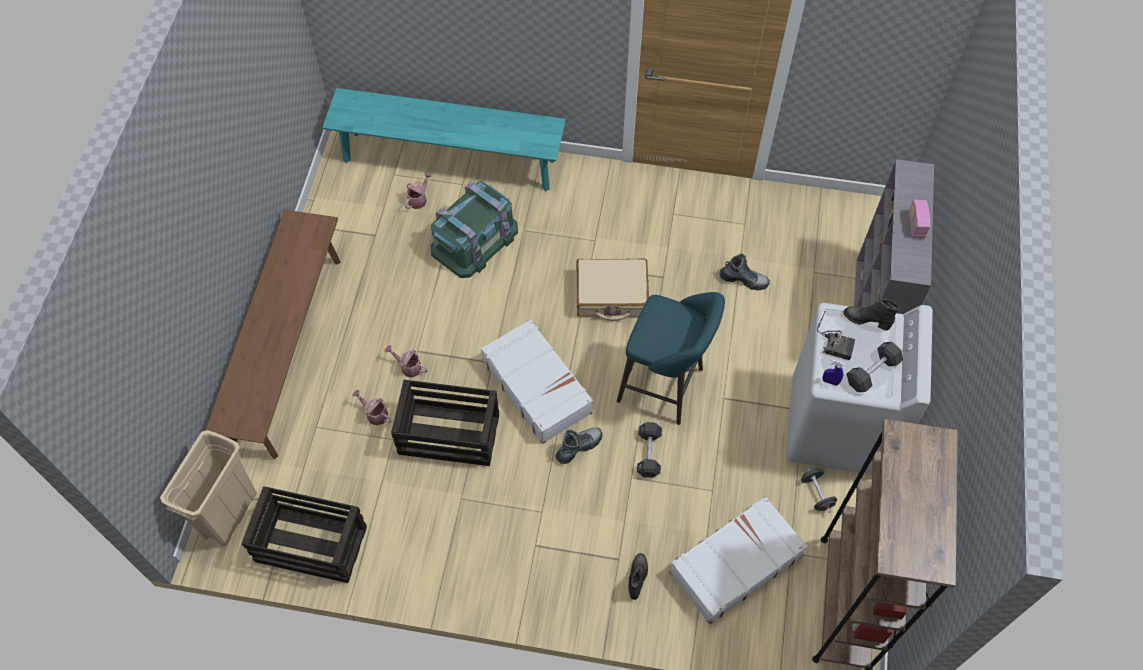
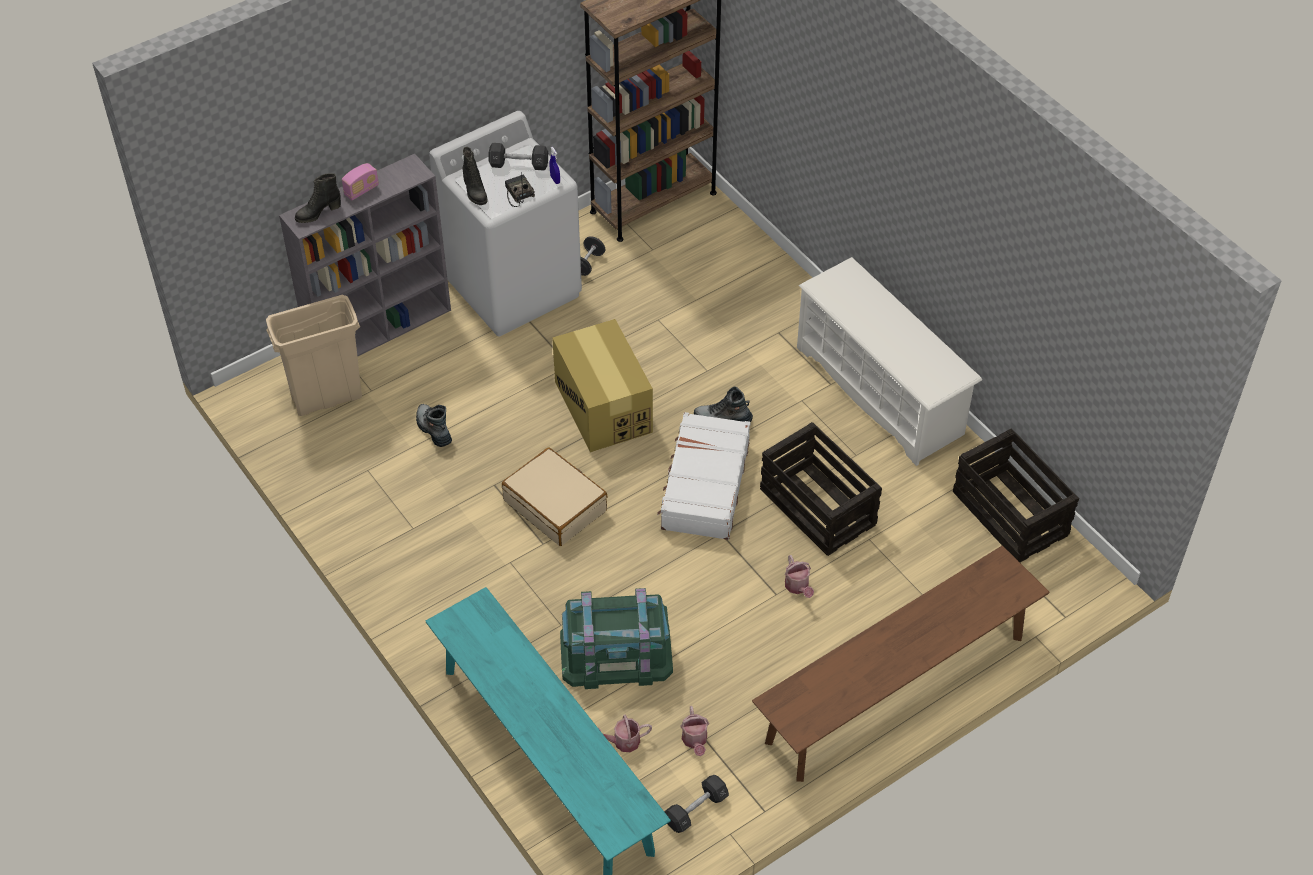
camera: 135 degrees left, 10 degrees down
(231, 514) = (1062, 586): beige trash can -> beige trash can (326, 399)
(374, 414) = (866, 571): watering can -> watering can (695, 741)
(494, 572) = (880, 391): none -> white shoe rack
(637, 577) = (777, 313): black boot -> black boot (318, 213)
(648, 453) = (674, 375): black dumbbell -> black dumbbell (696, 809)
(665, 387) = (603, 406): turquoise stool -> cardboard box
(734, 563) = (699, 271): white suitcase -> none

